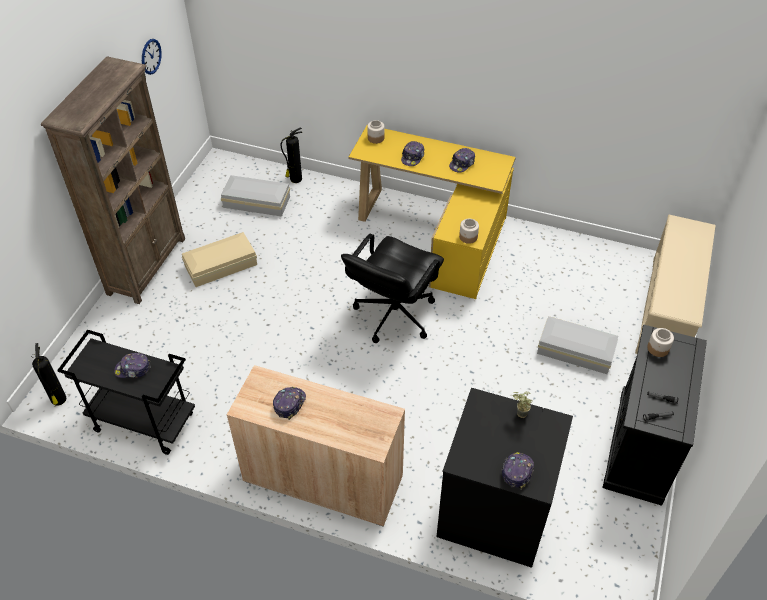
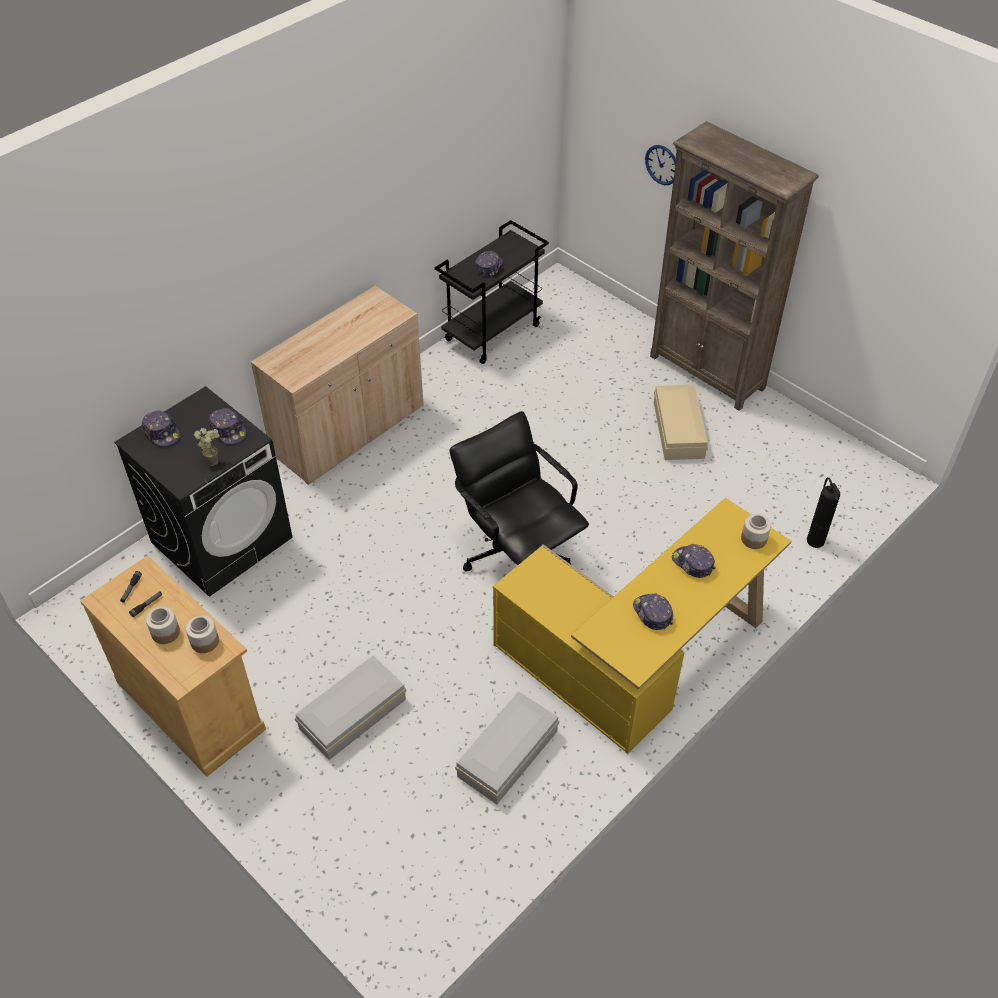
camera: 115 degrees right, 0 degrees up
(58, 400) = (553, 287): fire extinguisher -> none
(151, 56) = (888, 262): wall clock -> wall clock (662, 164)
(256, 201) = (784, 488): white storage box -> white storage box (510, 753)
(289, 403) = (356, 323): cap -> cap (228, 430)
(468, 237) = (522, 580): jar -> jar (165, 632)
(640, 445) = (191, 705): black cabinet -> beige cabinet
(667, 310) = (346, 869): beige shoe rack -> none

